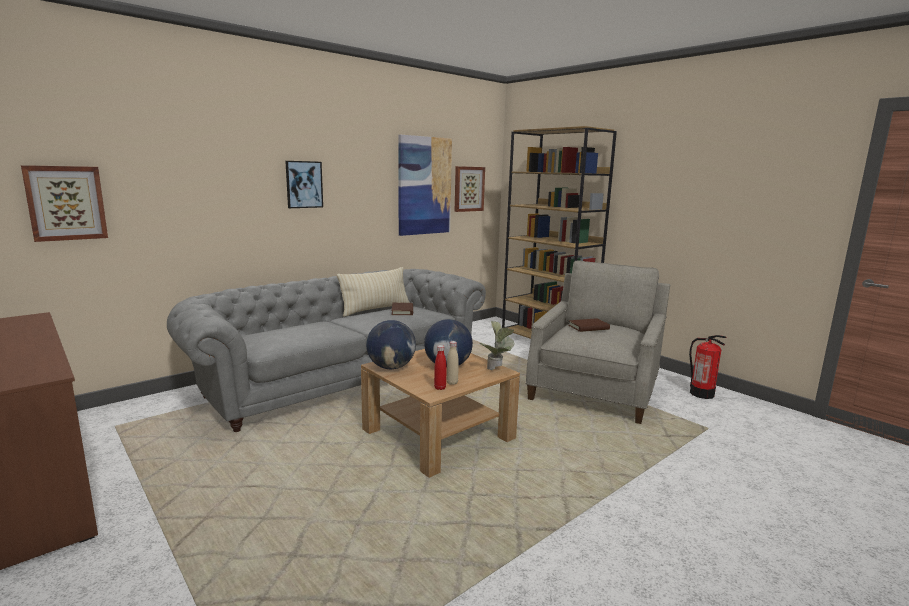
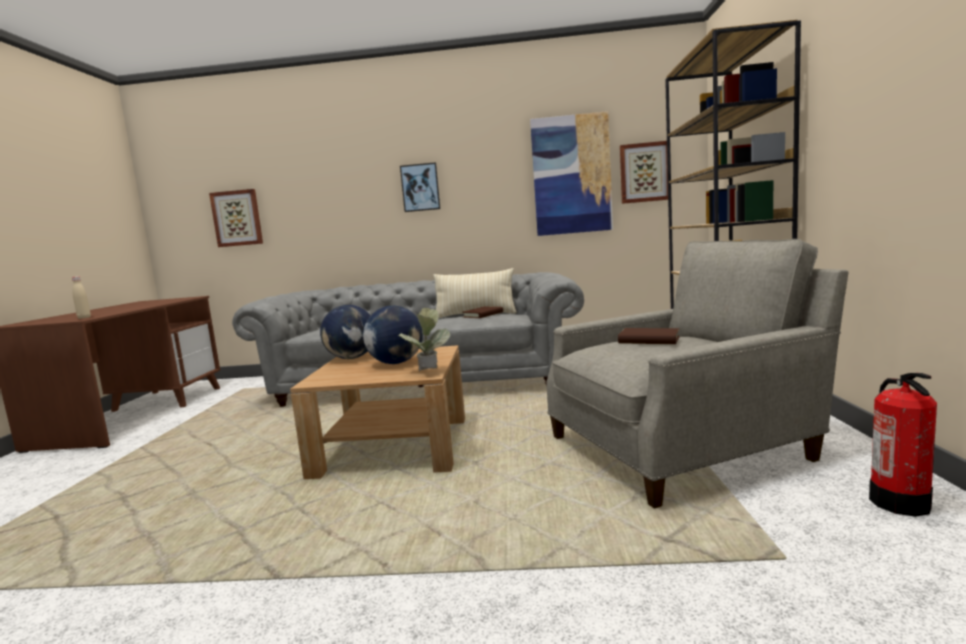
camera: 45 degrees right, 5 degrees down
(440, 388) = (333, 378): red bottle -> none
(452, 383) = (355, 376): beige bottle -> beige bottle (84, 318)

